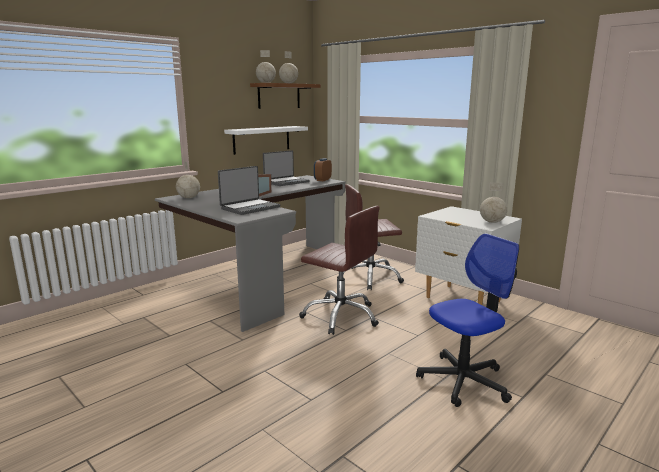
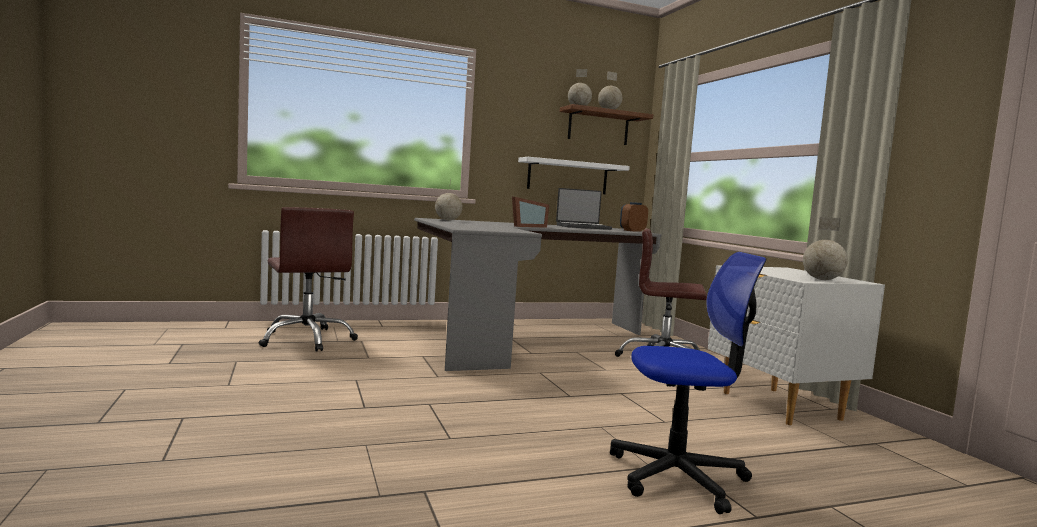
camera: 25 degrees right, 10 degrees down
(249, 208) = (494, 228): laptop -> none
(341, 316) = (579, 384): brown office chair -> brown office chair (307, 339)

